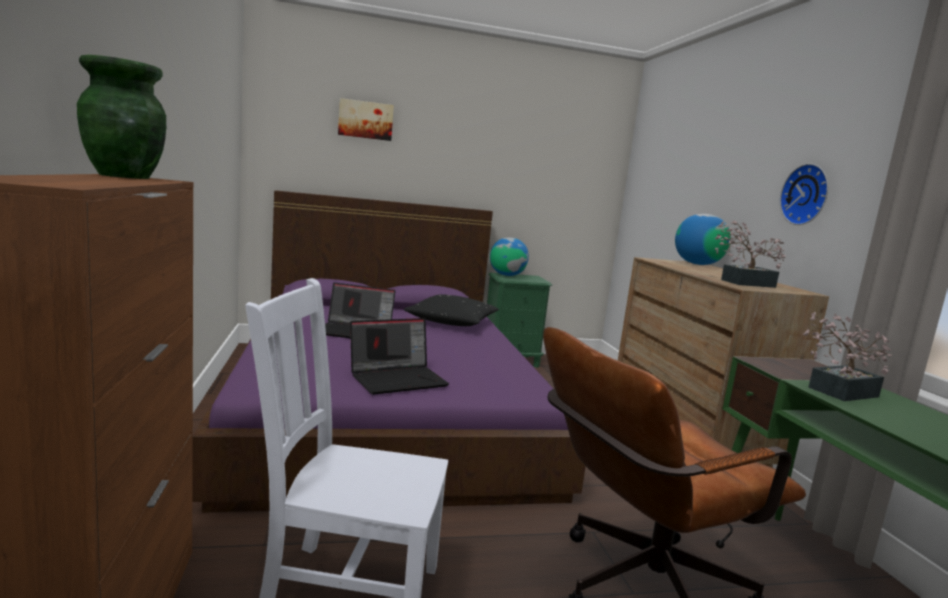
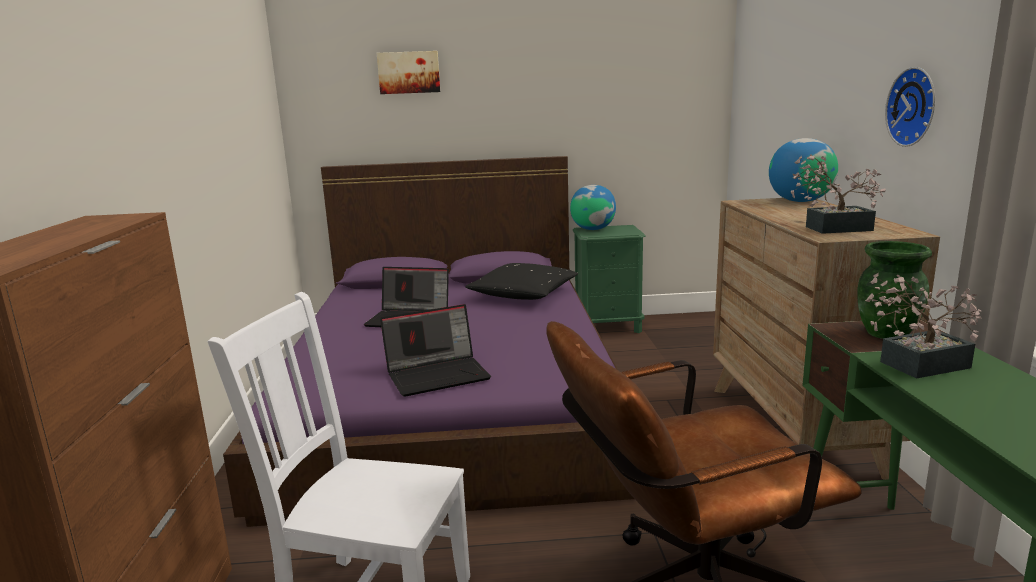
camera: 10 degrees right, 5 degrees up
(125, 176) = (93, 221): green vase -> green vase (887, 333)

